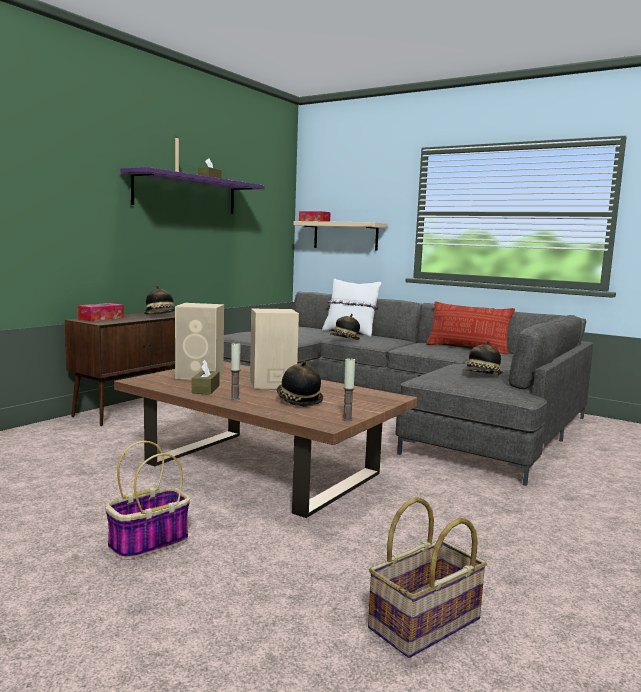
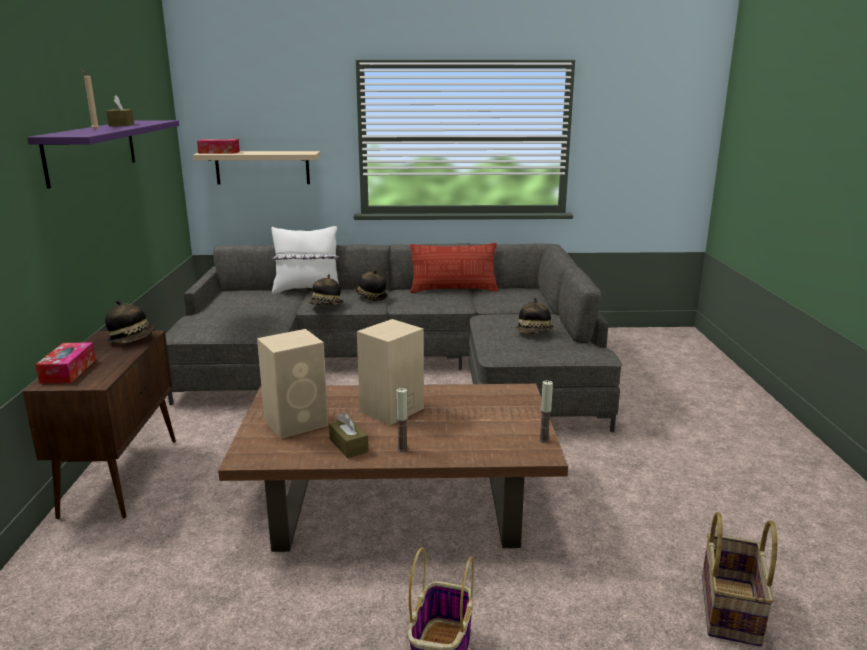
camera: 35 degrees left, 10 degrees up
(298, 401) = (461, 428): hat -> hat (370, 297)

